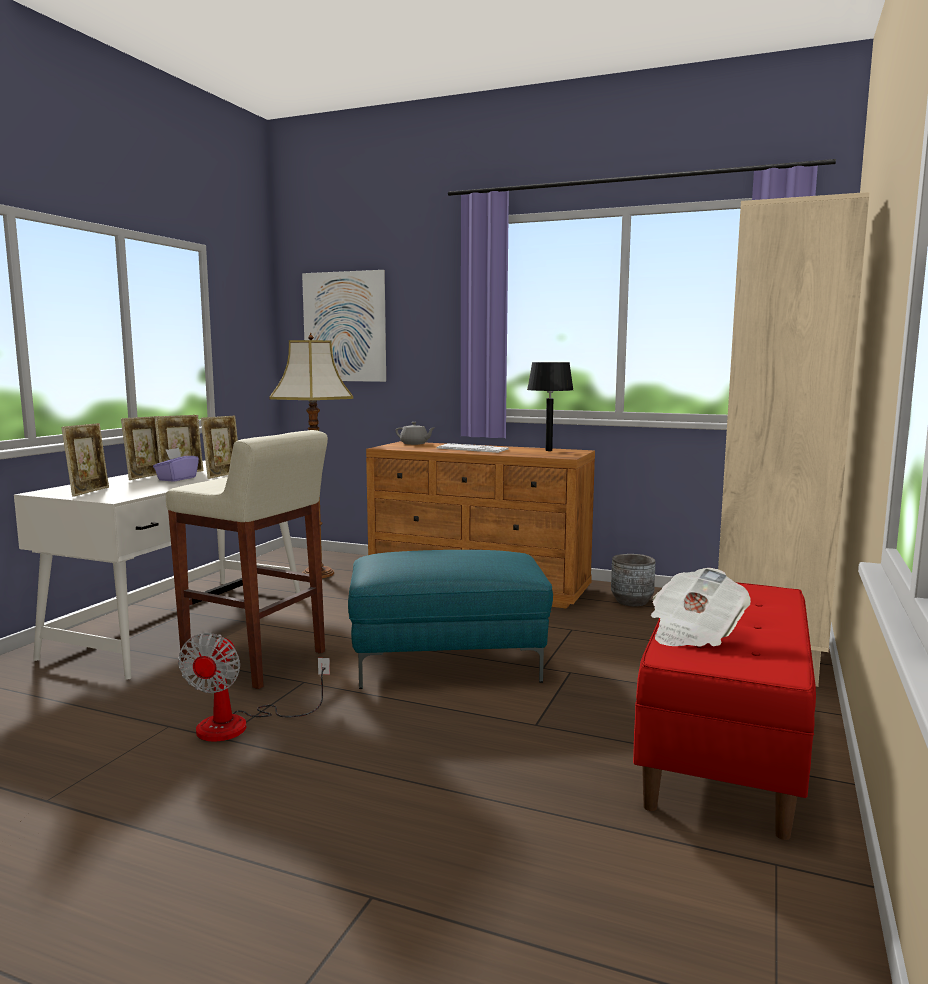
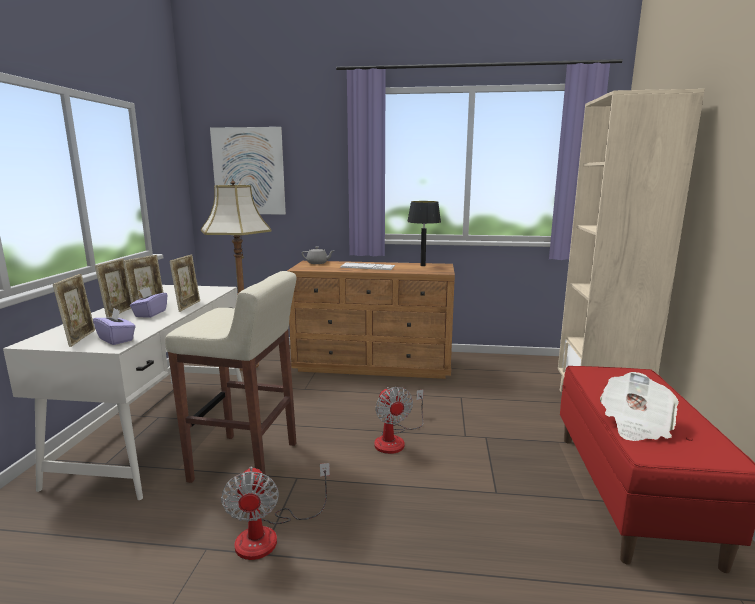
camera: 15 degrees left, 5 degrees up
(122, 494) = (116, 339): none -> purple tissue box
(448, 661) = (395, 439): turquoise ottoman -> fan
(632, 601) = (483, 367): grey planter -> none

